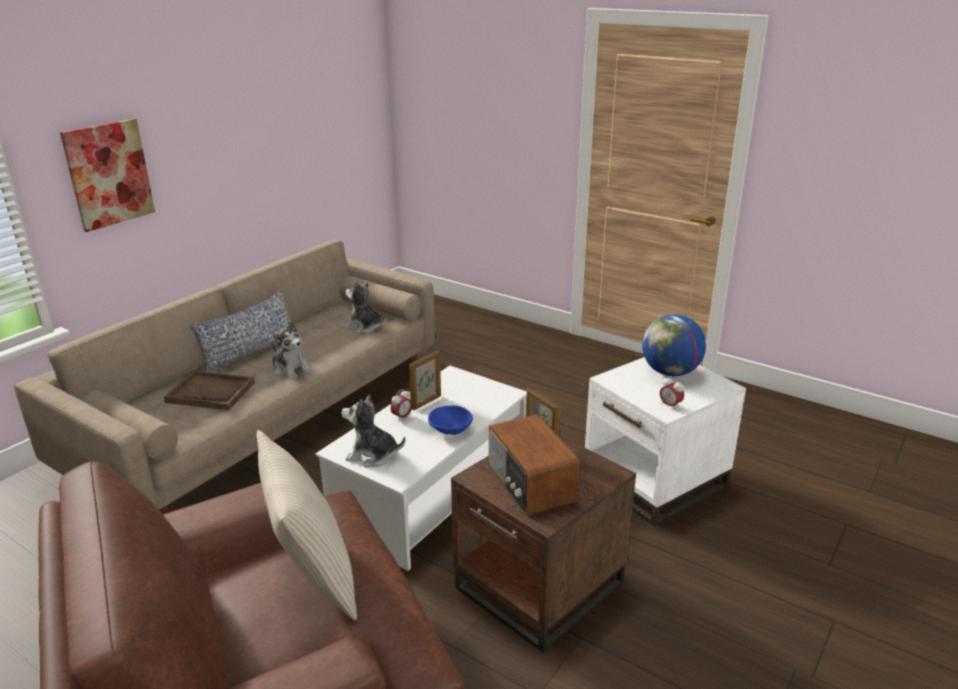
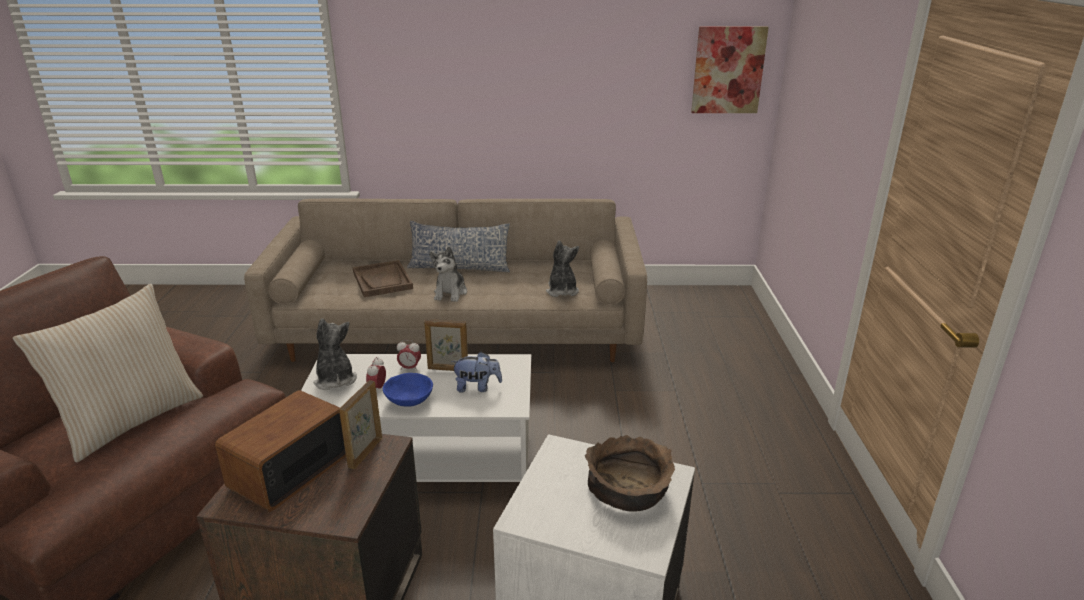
camera: 55 degrees right, 0 degrees up
(108, 174) = (415, 80): picture -> picture (728, 70)
(467, 398) = (477, 387): none -> plush toy
(670, 372) = (629, 490): globe -> brown bowl
(670, 406) = (539, 517): alarm clock -> alarm clock (377, 388)

